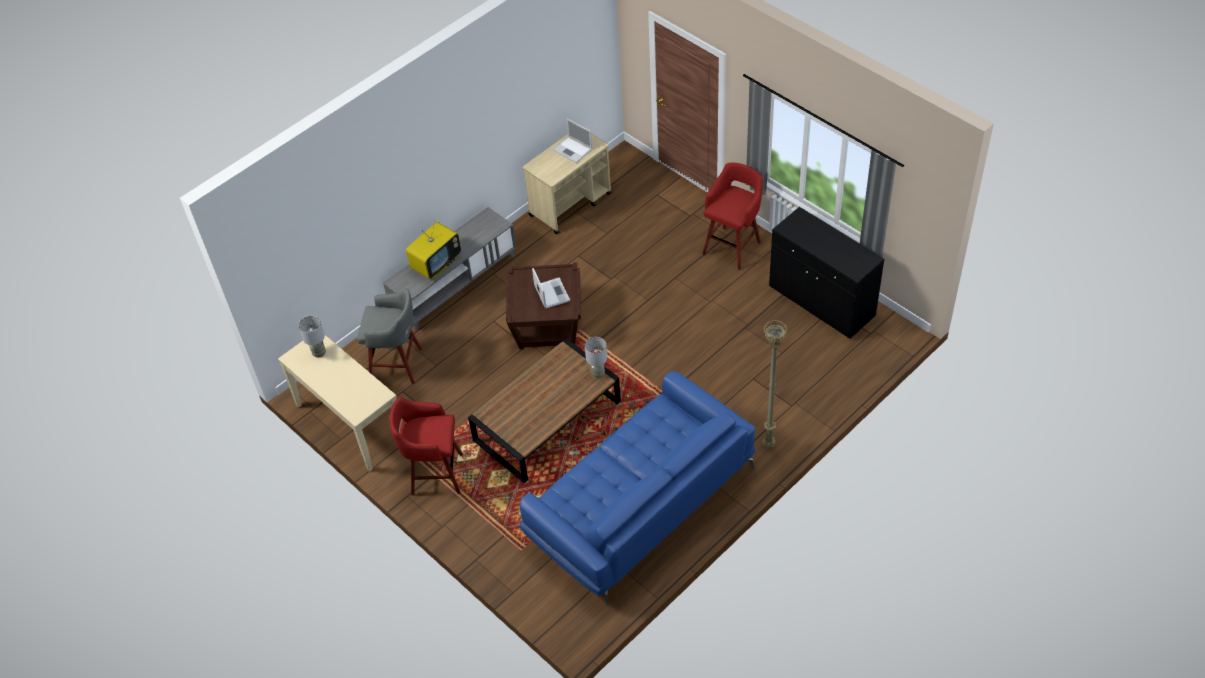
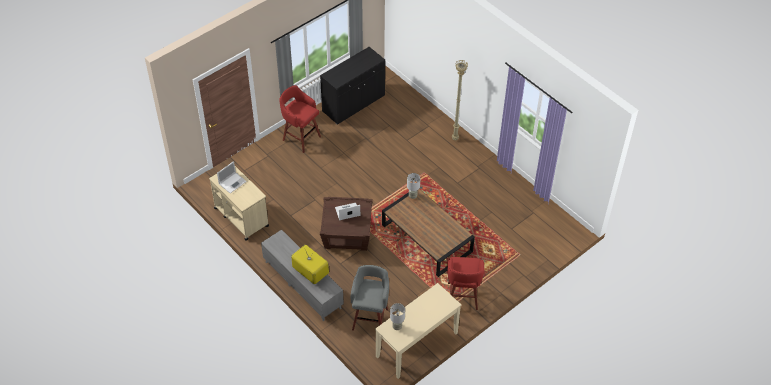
camera: 90 degrees left, 0 degrees up
(639, 503) = (490, 198): blue sofa -> none

